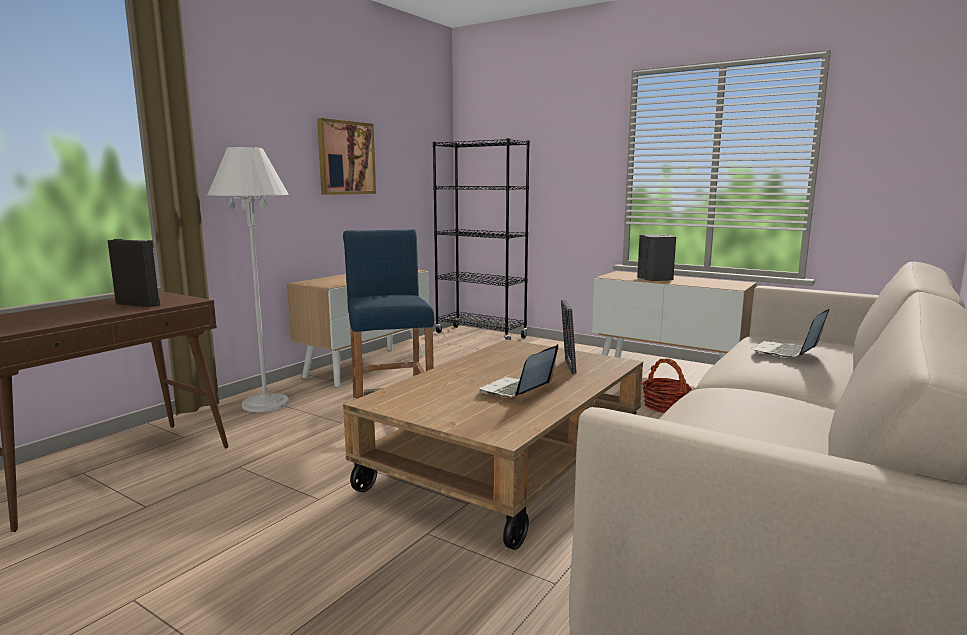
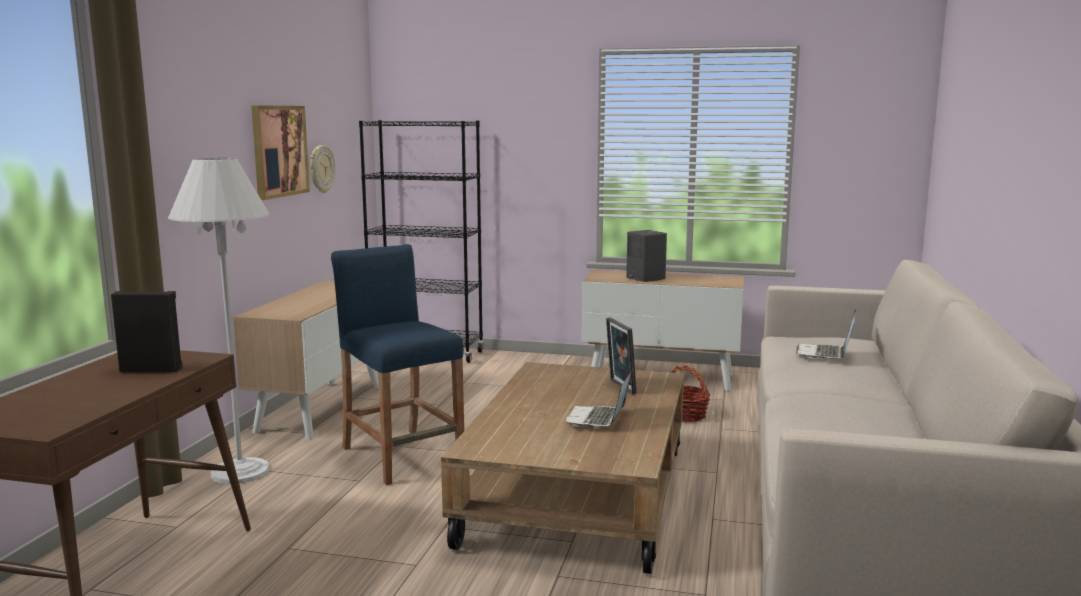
camera: 20 degrees left, 0 degrees up
(392, 177) = (321, 169): none -> wall clock

